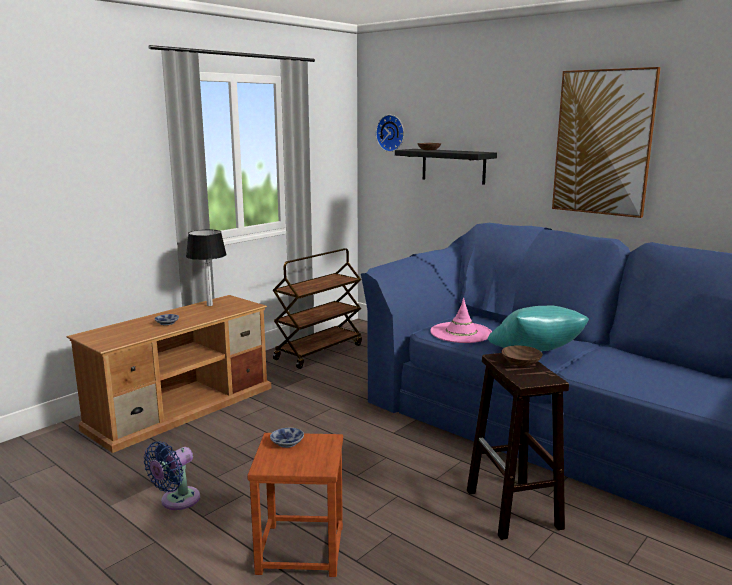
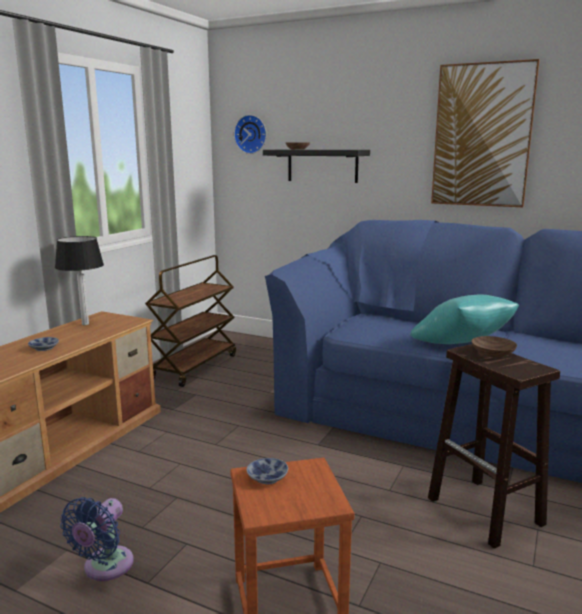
camera: 15 degrees left, 0 degrees up
(461, 333) = (374, 331): pink hat -> none

